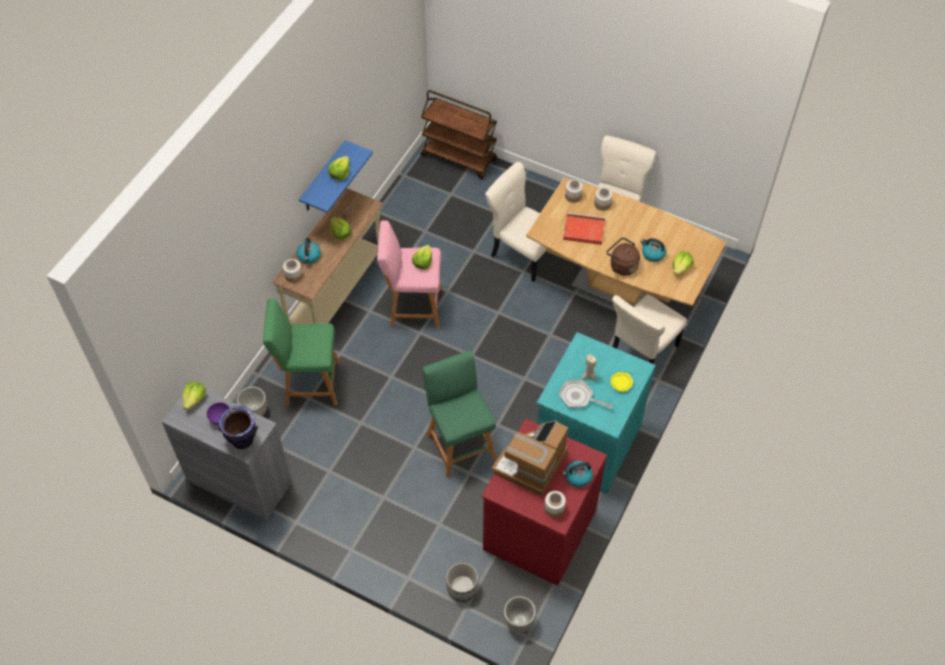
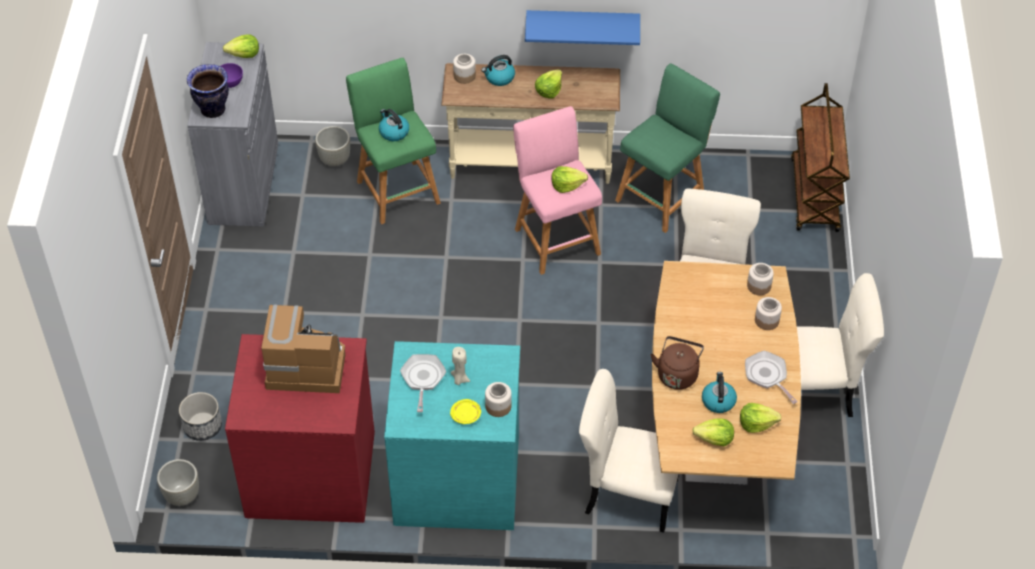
camera: 65 degrees right, 5 degrees down
(340, 173) = (586, 28): lettuce -> lettuce (756, 423)
(459, 443) = (389, 354): green stool -> green stool (663, 196)
(554, 508) = (255, 407): jar -> jar (498, 407)
(577, 477) = (308, 415): kettle -> kettle (393, 132)
(583, 230) = (709, 315): red tray -> none
(645, 222) = (767, 376): none -> frying pan

